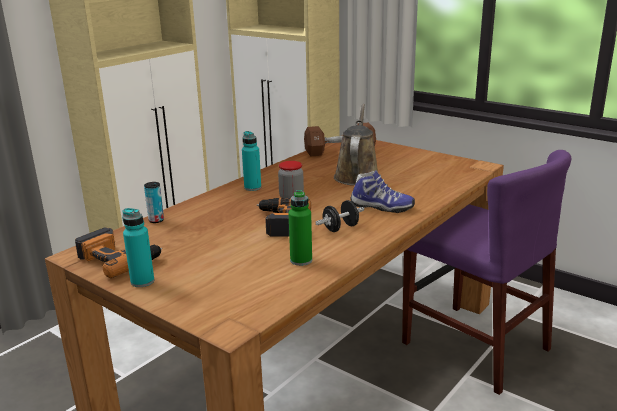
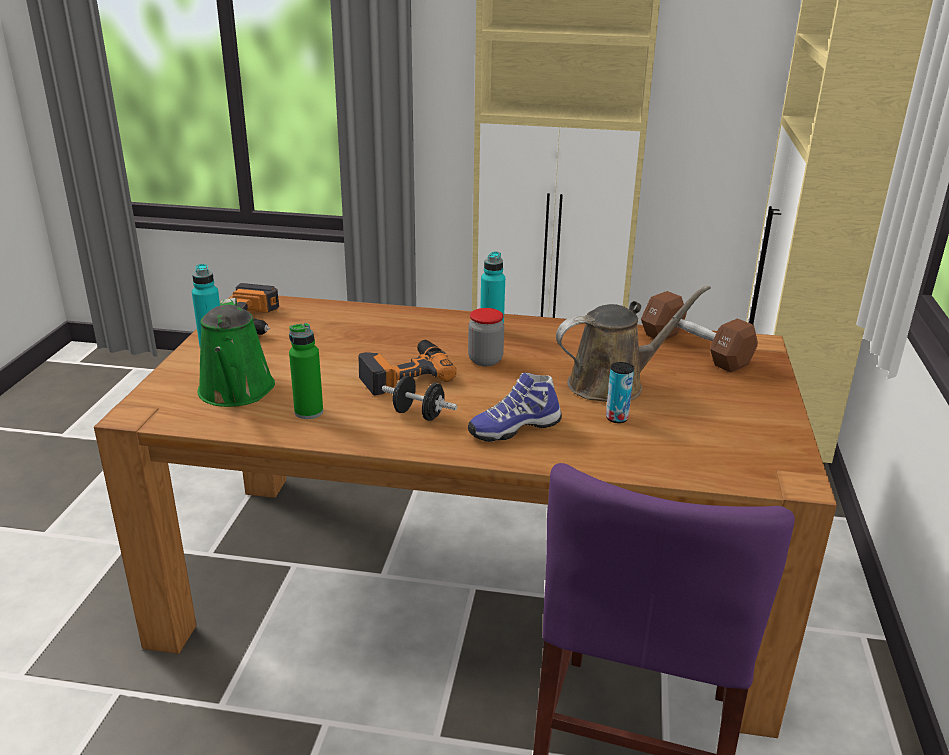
camera: 60 degrees right, 5 degrees up
(156, 220) = (352, 309): can -> can (617, 418)
(240, 282) = (236, 392): none -> green watering can
(381, 207) = (513, 428): shoe -> shoe turned 75 degrees clockwise

